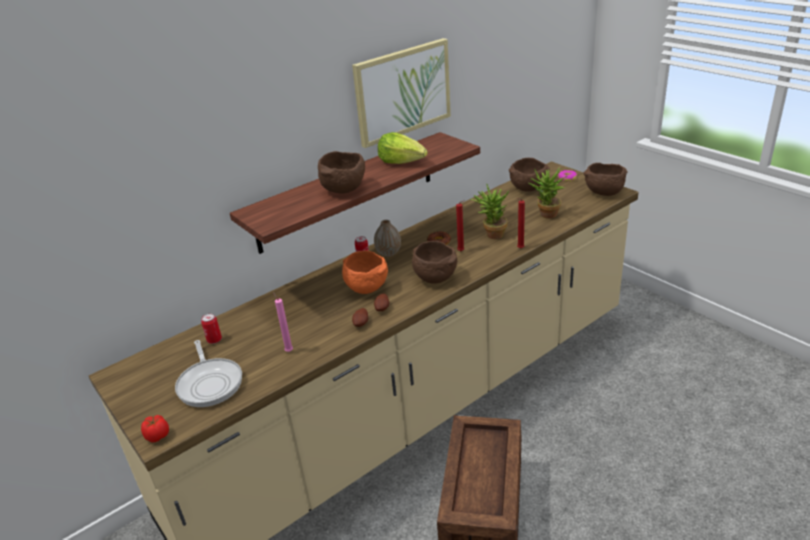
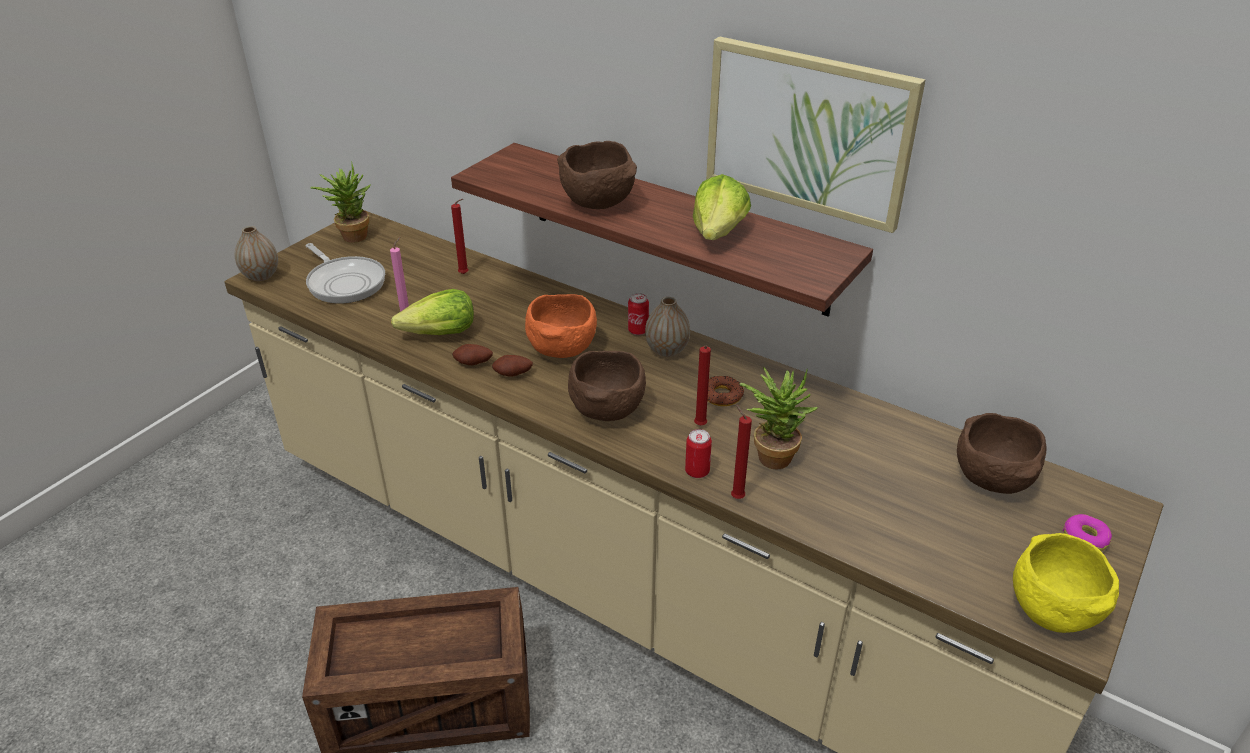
camera: 70 degrees right, 5 degrees up
(157, 435) = (261, 276): tomato -> vase
(210, 383) = (345, 282): frying pan -> frying pan turned 90 degrees counterclockwise
(214, 340) = (425, 263): can -> can (697, 471)
(246, 322) = (465, 274): none -> red candle
(317, 336) = (440, 334): none -> lettuce
(546, 216) = (885, 520): potted plant -> potted plant (351, 235)
(603, 193) = (1050, 609): brown bowl -> yellow bowl

